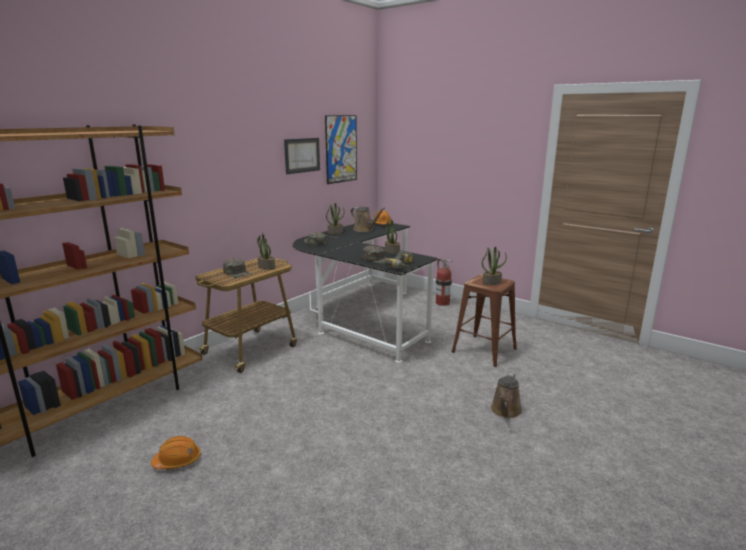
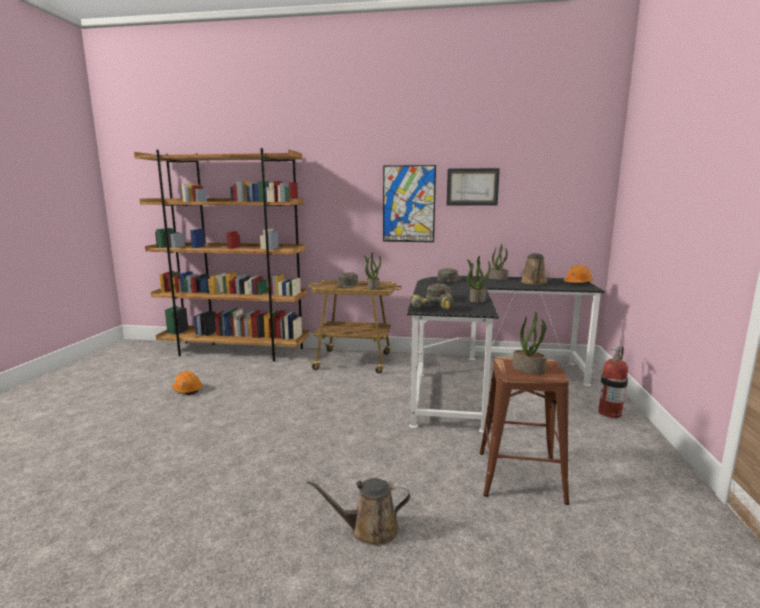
camera: 60 degrees right, 5 degrees down
(341, 149) = (539, 183): picture -> picture (408, 204)

